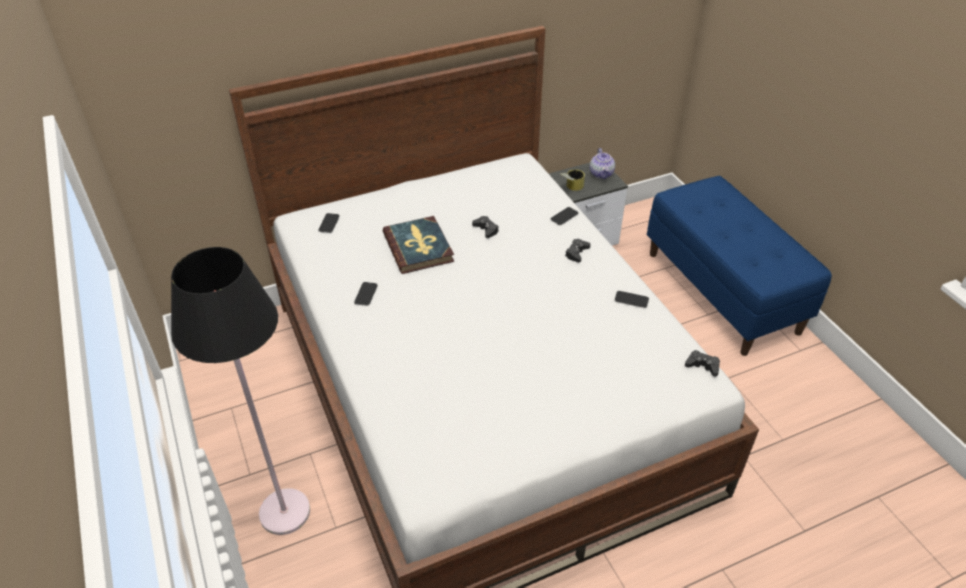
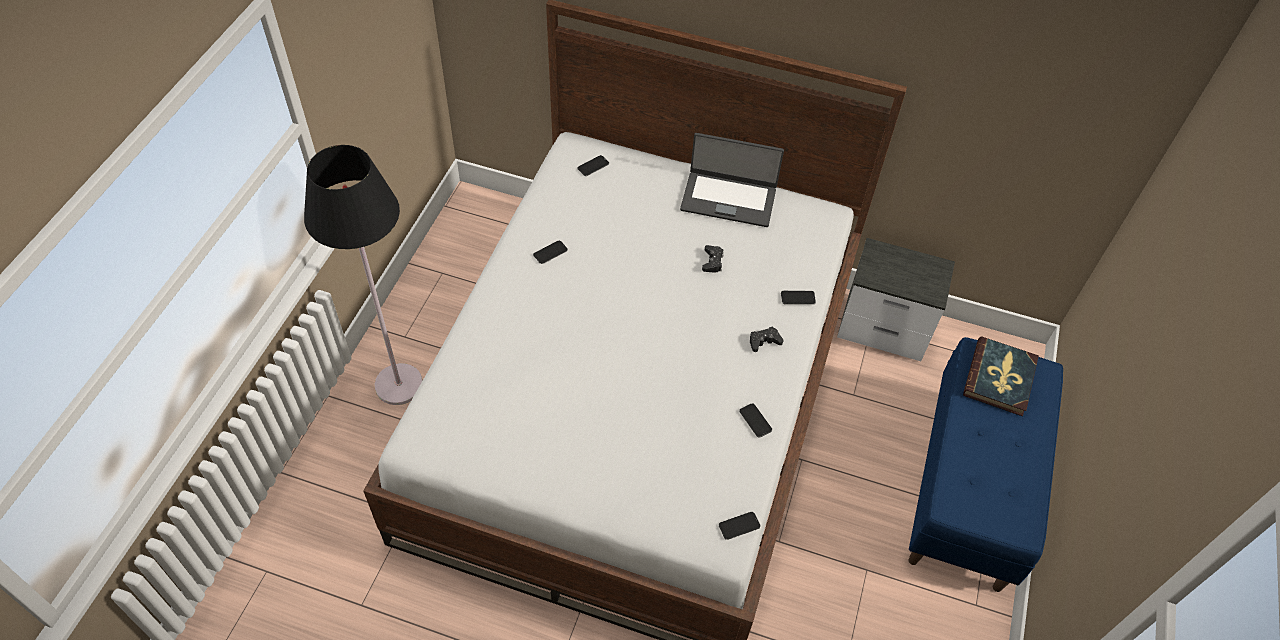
camera: 40 degrees right, 10 degrees up
(418, 247) = (637, 239): book -> book (1000, 378)
(449, 188) = (728, 198): none -> laptop
(571, 187) = (883, 271): can -> none
(601, 174) = (933, 277): teapot -> none
(702, 366) = (739, 526): black game controller -> phone

